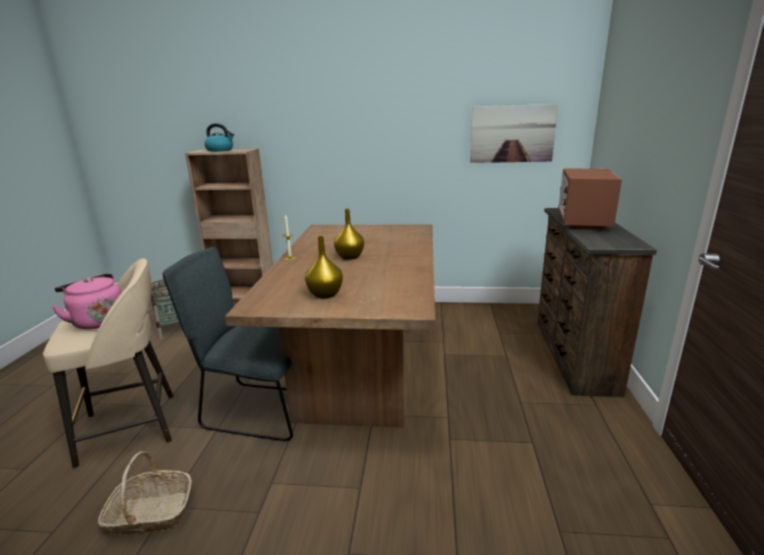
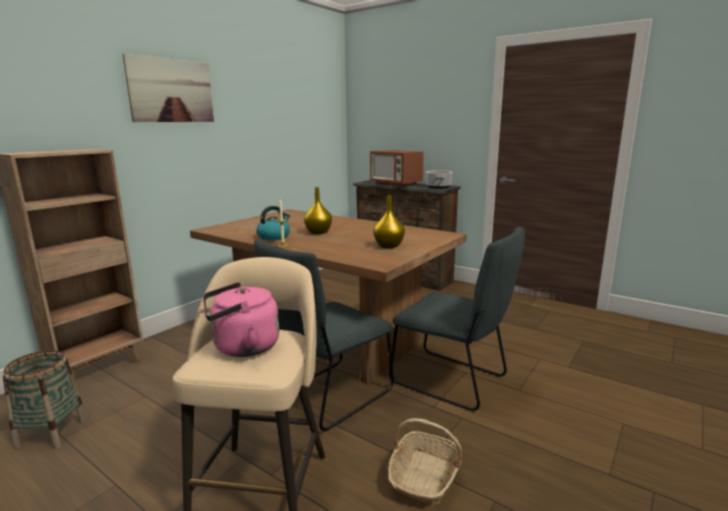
camera: 60 degrees left, 5 degrees down
(220, 150) = (53, 151): kettle -> kettle (274, 236)
(332, 482) = (453, 381): none -> grey chair
(512, 134) = (308, 131): picture -> picture (171, 91)
(610, 241) = (438, 187): none -> cooking pot

